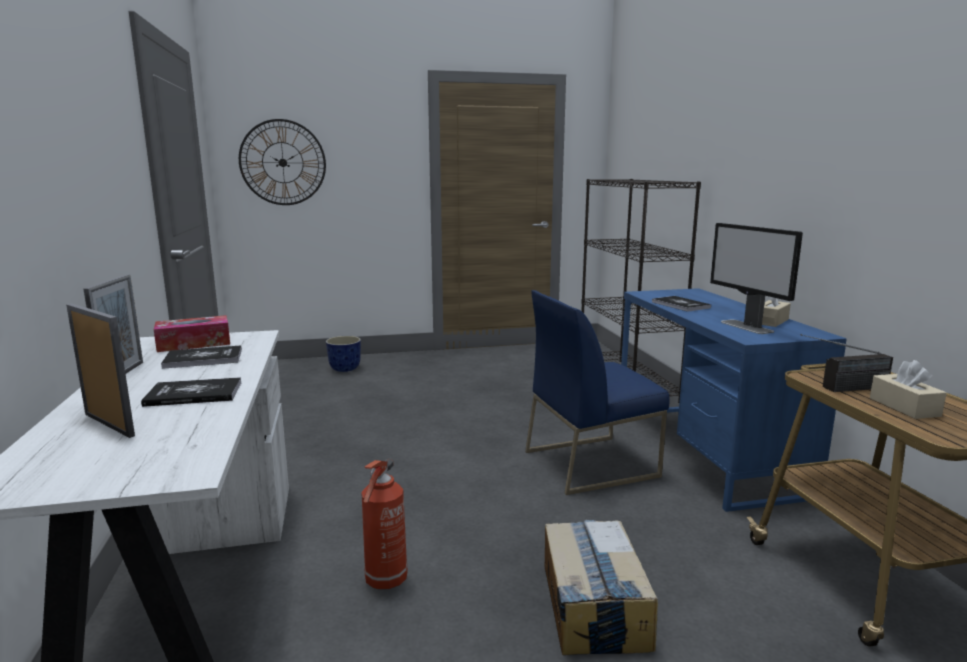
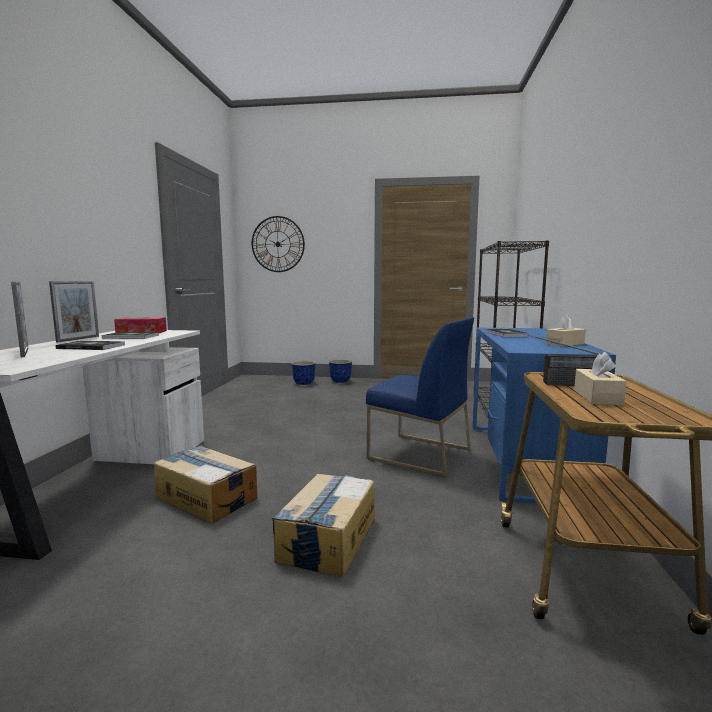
camera: 20 degrees right, 5 degrees down
(385, 582) = (206, 497): fire extinguisher -> cardboard box
(394, 360) = (341, 381): none -> planter
(591, 463) = (418, 454): blue chair -> blue chair turned 150 degrees counterclockwise
(747, 327) = (534, 345): monitor -> none

